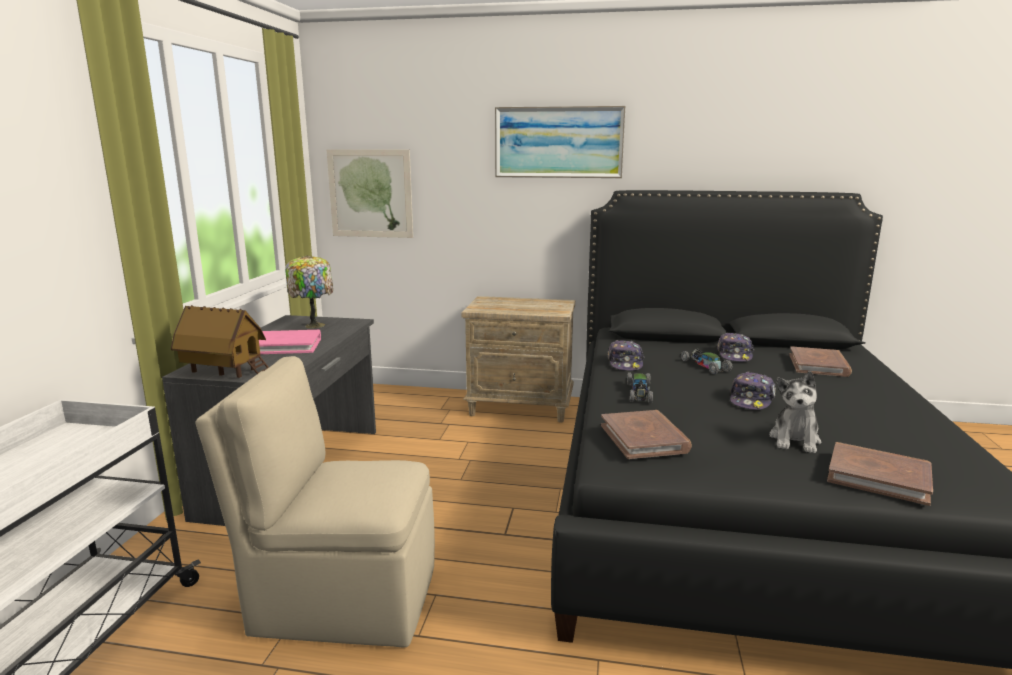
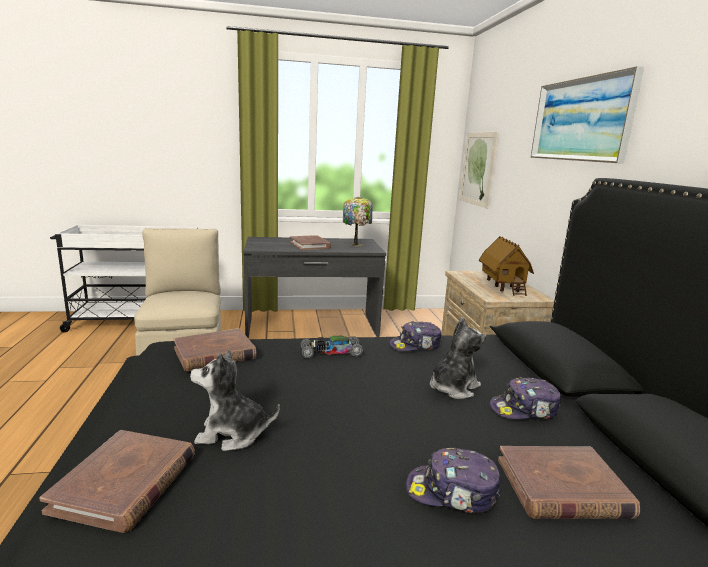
camera: 70 degrees right, 0 degrees up
(224, 372) = (258, 242): toy house -> toy house (502, 286)
(287, 346) = (310, 245): pink book -> brown book
(705, 366) = (453, 387): toy car -> plush toy
(751, 400) = (344, 411): cap -> cap (452, 492)

